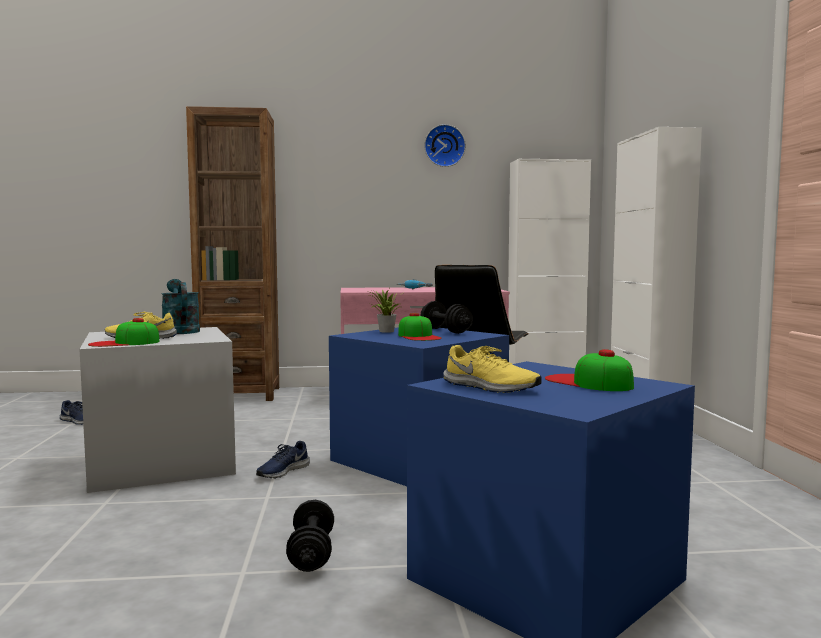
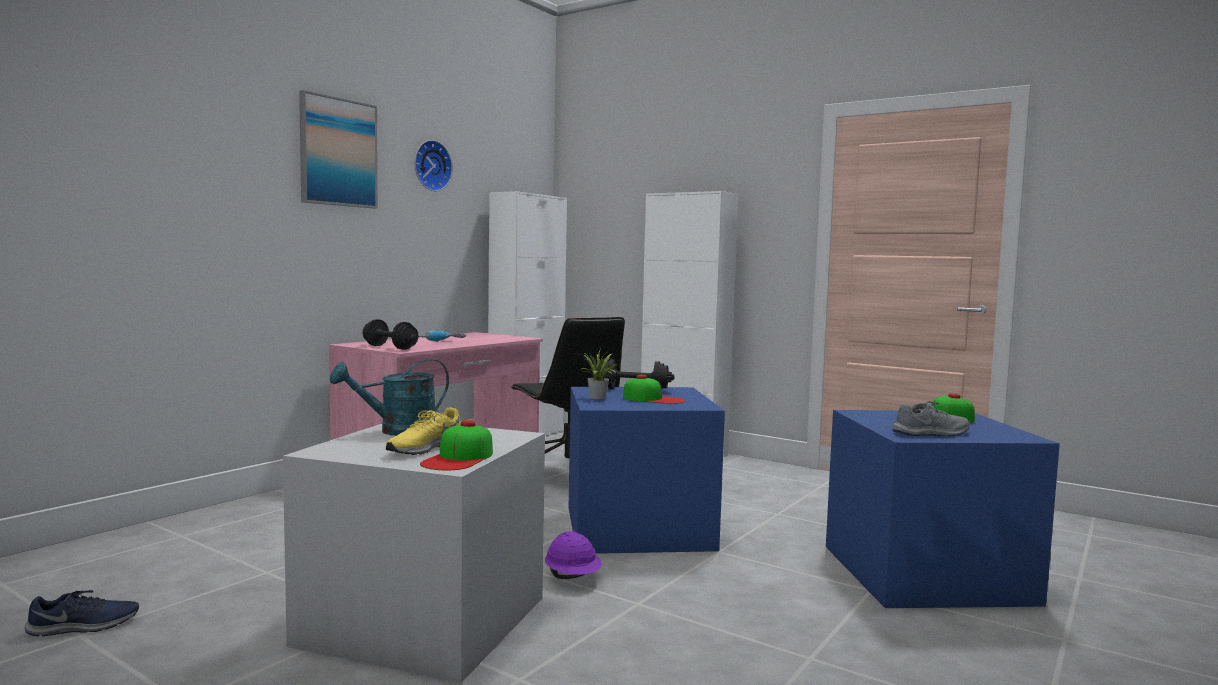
camera: 50 degrees left, 0 degrees up
(179, 331) = (398, 431): turquoise watering can -> turquoise watering can turned 45 degrees counterclockwise
(239, 394) = (221, 519): brown bookcase -> none
(282, 471) = (573, 578): blue shoe -> purple hard hat
(311, 553) = (801, 623): black dumbbell -> black dumbbell (390, 347)
(354, 145) = (338, 152): none -> picture
(490, 387) = (932, 433): yellow shoe -> grey shoe

